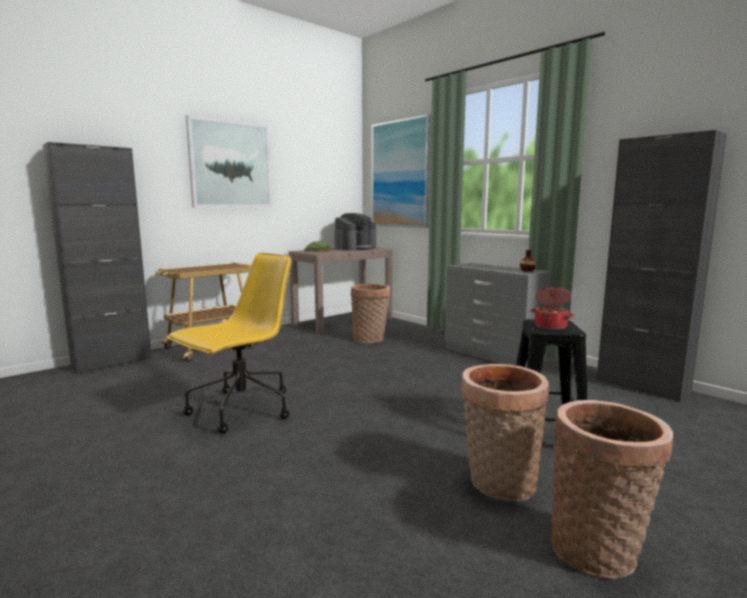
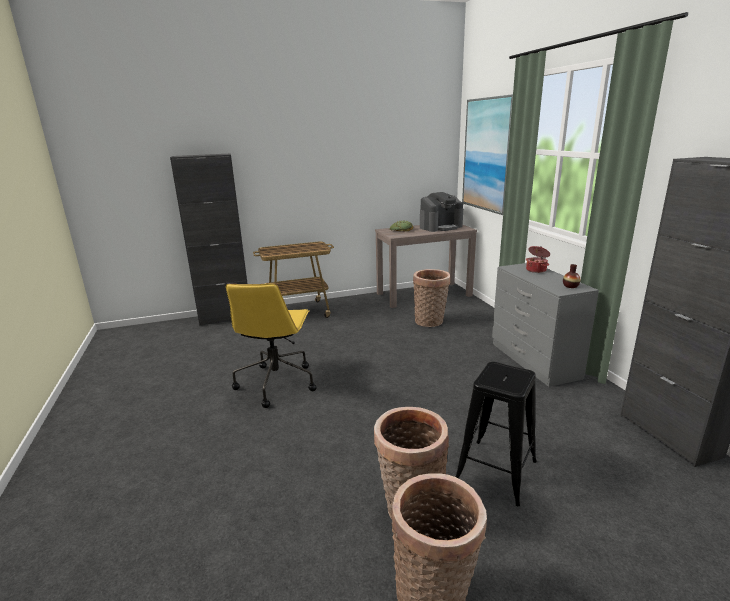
camera: 25 degrees right, 10 degrees up
(231, 164) = (321, 154): picture -> none
(240, 410) = (276, 383): yellow office chair -> yellow office chair turned 120 degrees clockwise
(551, 326) = (501, 377): cooking pot -> cooking pot (536, 270)

